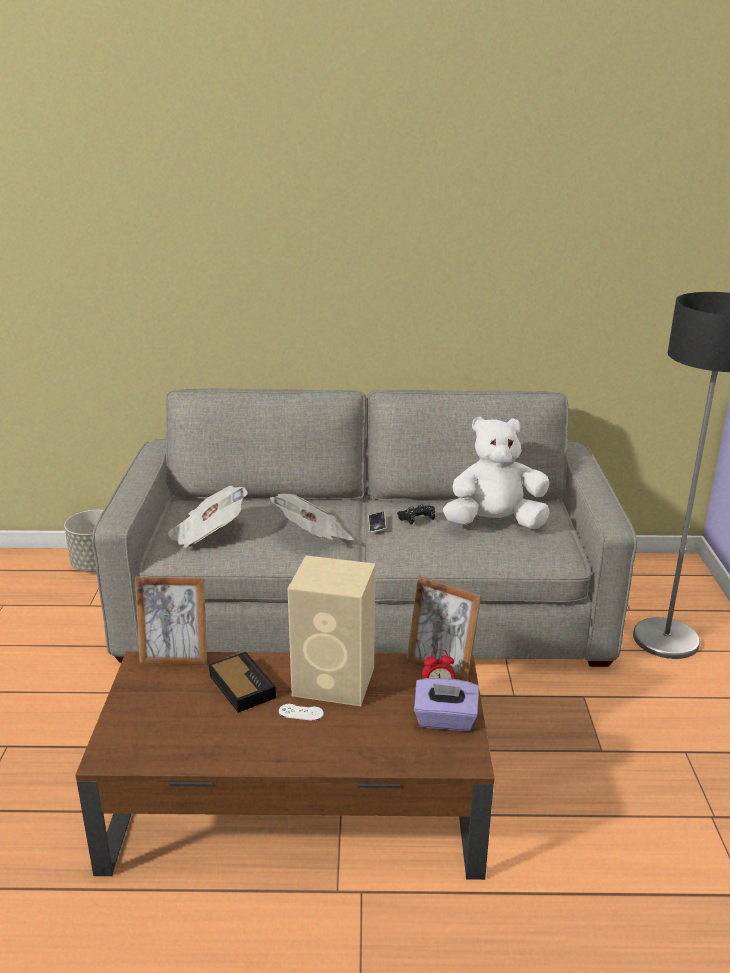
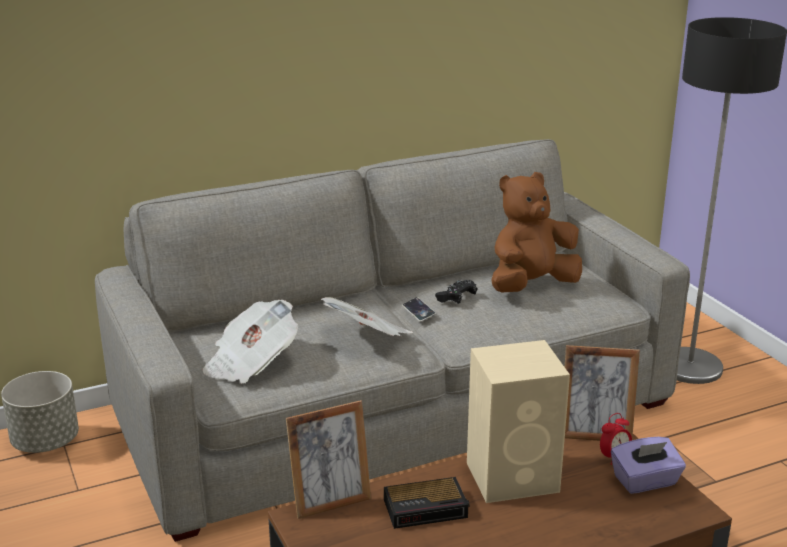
camera: 25 degrees left, 0 degrees up
(241, 685) = (427, 508): alarm clock -> alarm clock turned 135 degrees clockwise
(301, 712) = (511, 515): white game controller -> none
(494, 524) = (531, 286): white plush toy -> brown plush toy

